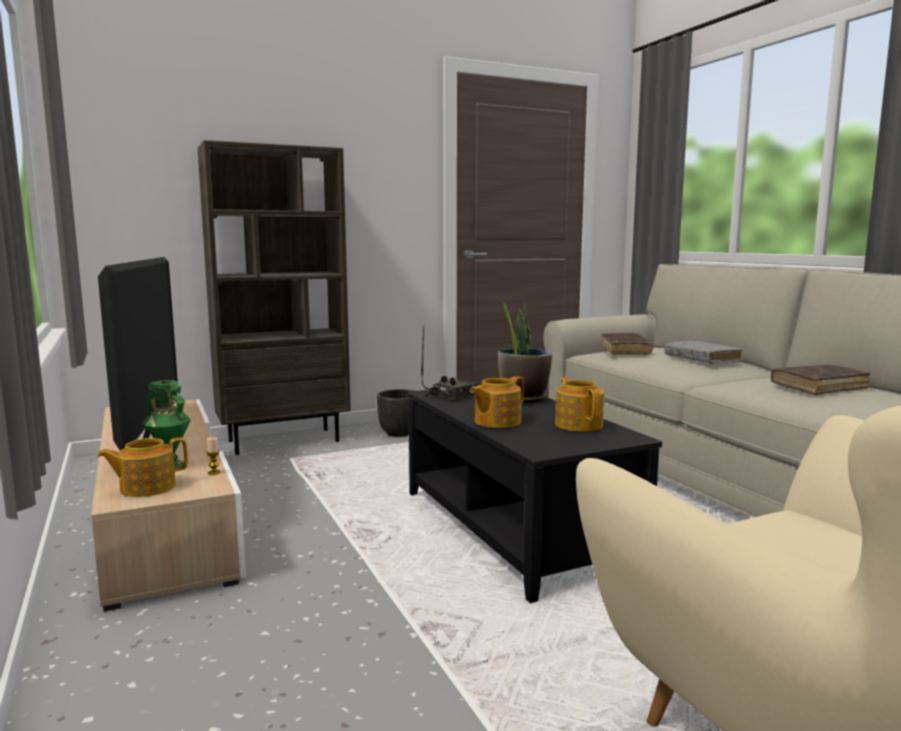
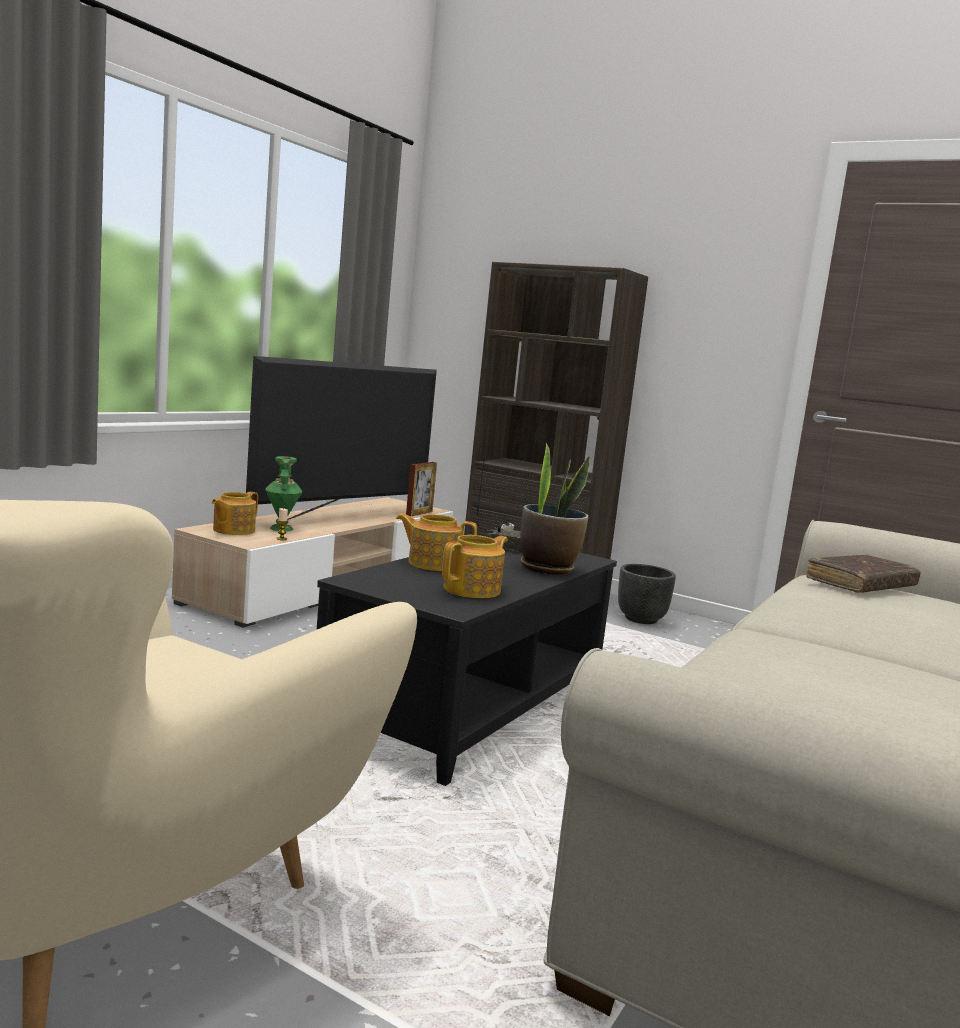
camera: 55 degrees right, 0 degrees up
(146, 487) = (232, 530): teapot -> teapot turned 90 degrees counterclockwise
(191, 409) = (419, 513): none -> picture frame
(701, 360) = (903, 621): grey book -> none
(818, 388) = (846, 680): brown book -> none

